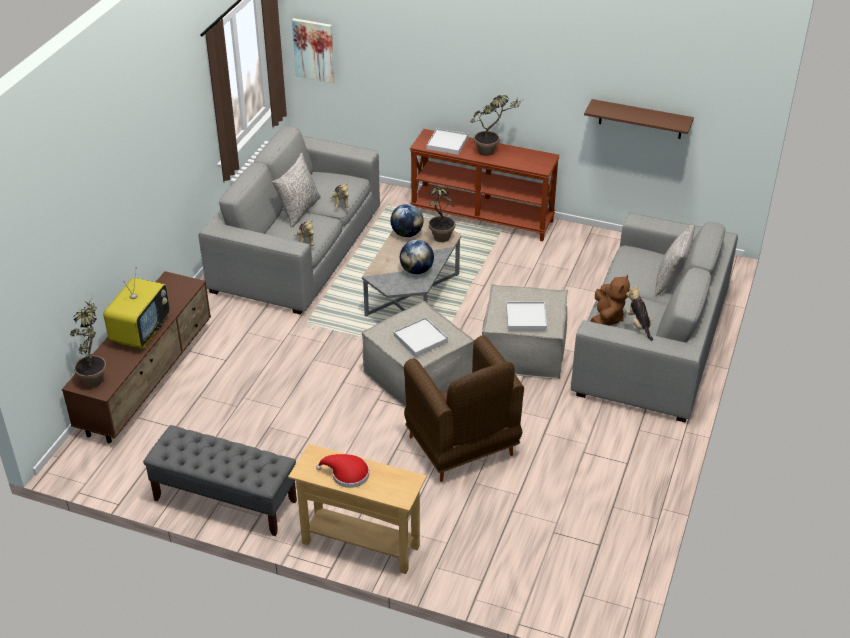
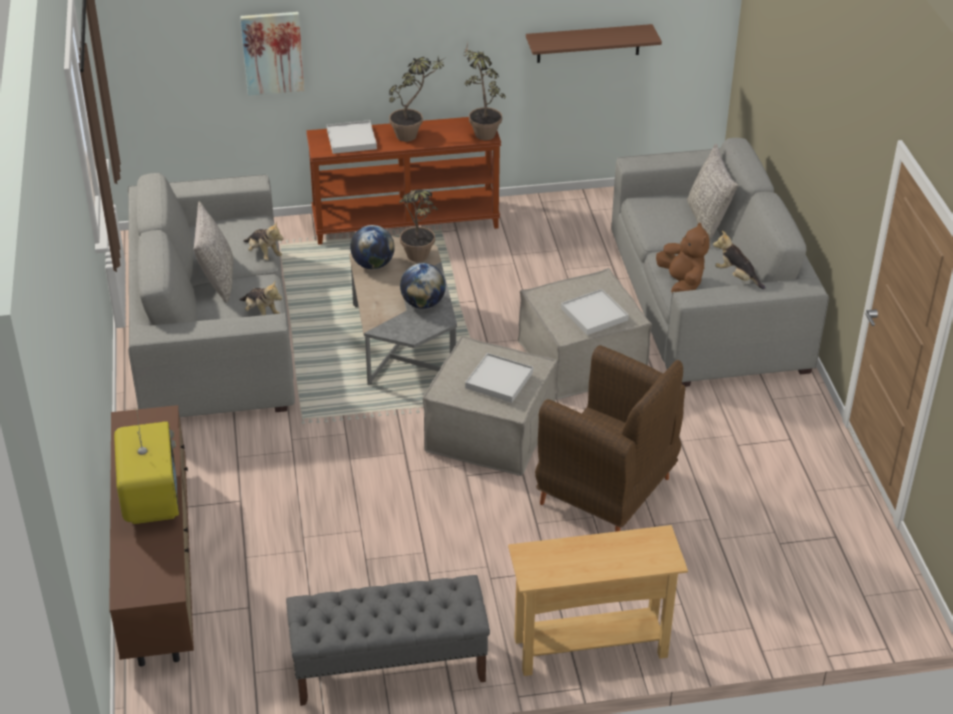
camera: 30 degrees left, 0 degrees up
(95, 376) = (141, 576): potted plant -> potted plant (482, 131)
(314, 50) = (135, 65): picture -> picture (272, 52)
(347, 474) = (585, 560): red hat -> none

